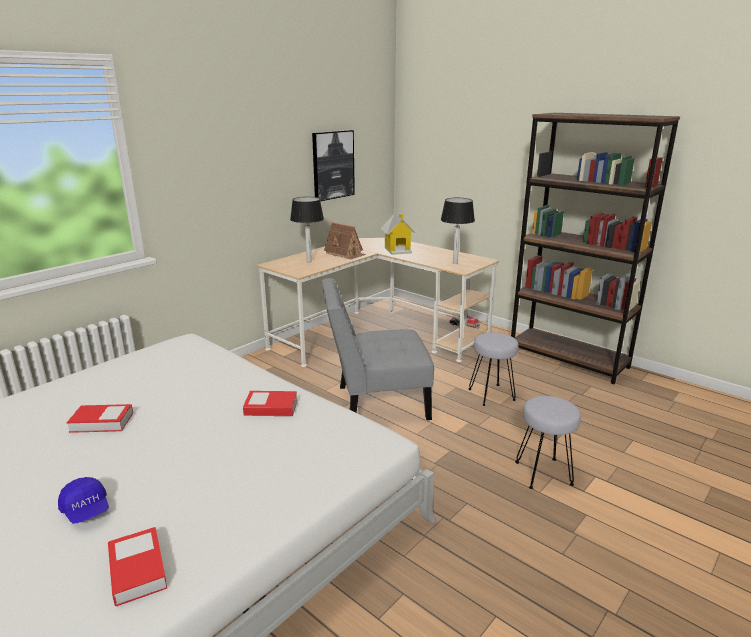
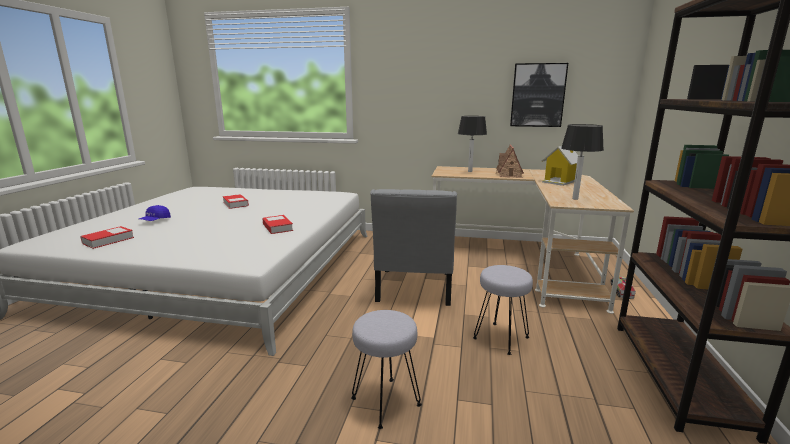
camera: 60 degrees right, 5 degrees down
(376, 403) = (413, 289): grey chair -> grey chair turned 135 degrees counterclockwise

